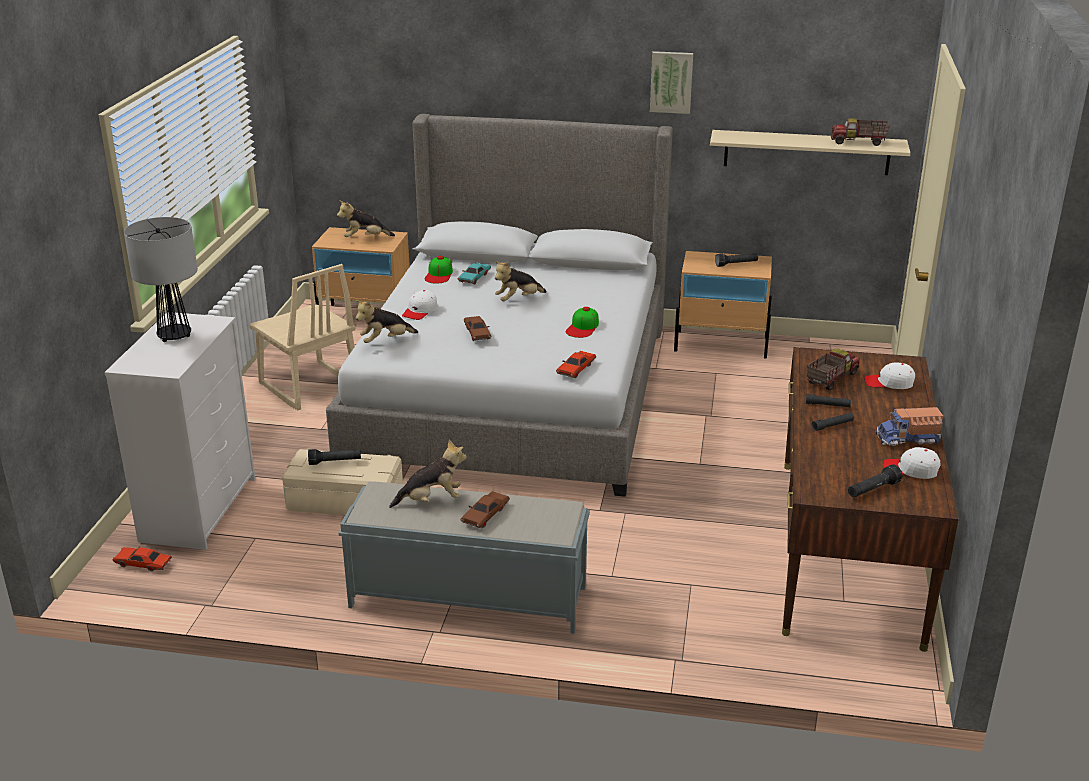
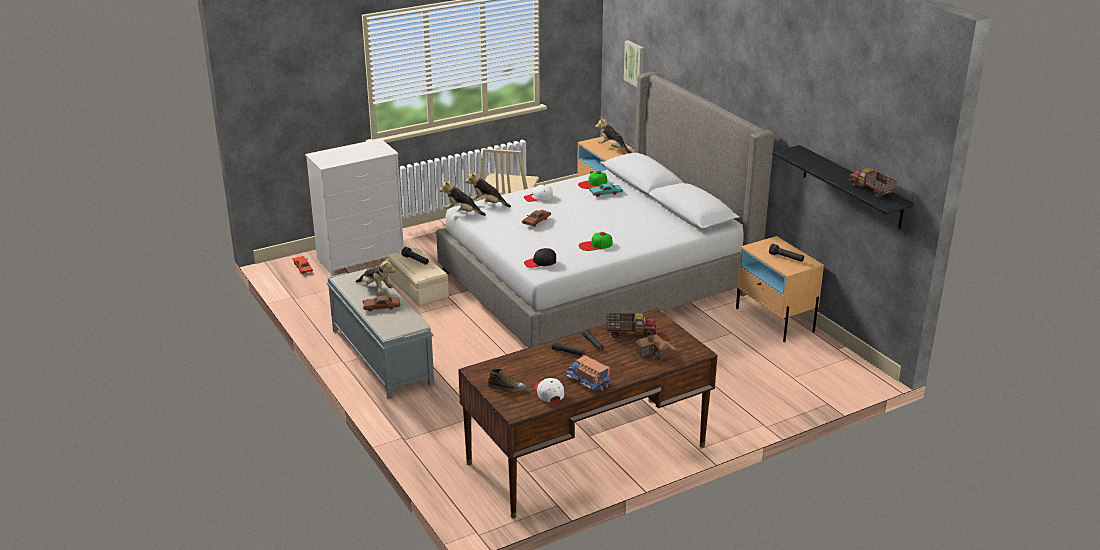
camera: 50 degrees right, 0 degrees up
(174, 336) = (358, 150): table lamp -> none
(518, 300) = (600, 215): plush toy -> plush toy (462, 212)
(576, 369) = (540, 263): red toy car -> black cap
(671, 82) = (779, 97): picture -> picture (635, 63)
(806, 152) = (852, 187): beige shelf -> black shelf
(872, 490) = (506, 388): black flashlight -> shoe
(889, 383) = (656, 353): white cap -> toy house

